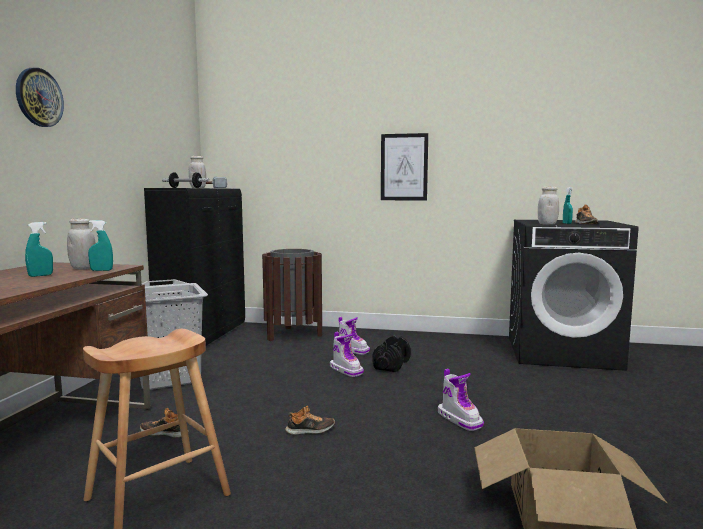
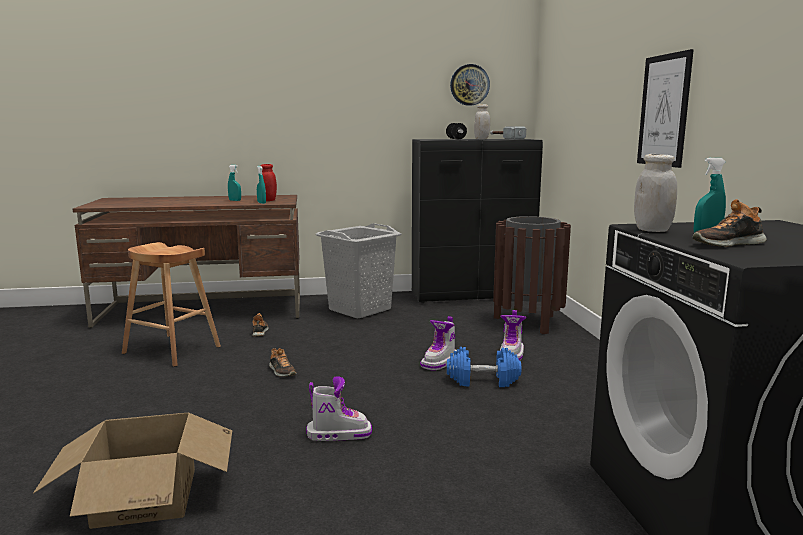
camera: 70 degrees right, 5 degrees up
(39, 97) = (299, 72): wall clock -> wall clock (469, 85)
(83, 268) = (268, 200): white jar -> red jar
(391, 365) = (482, 380): black dumbbell -> blue dumbbell
(460, 419) = (338, 434): boot -> boot turned 135 degrees counterclockwise

